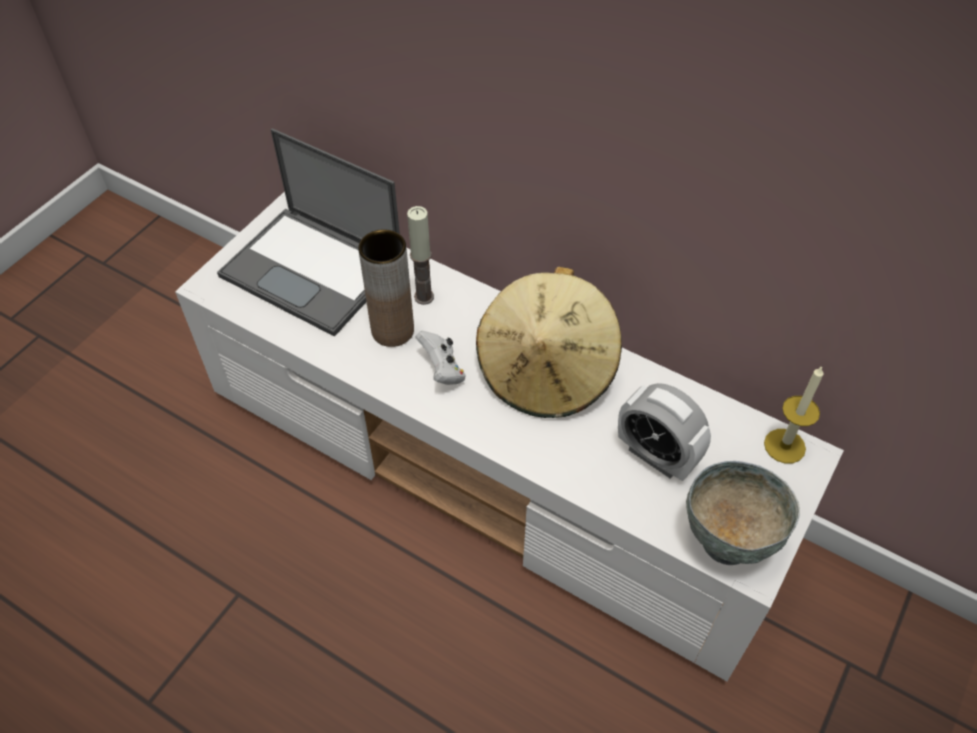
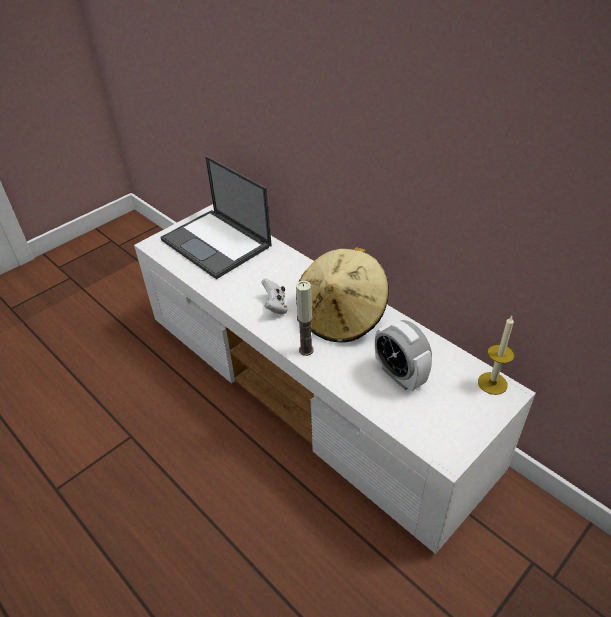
camera: 15 degrees right, 10 degrees down
(392, 330) = (252, 281): brown vase -> none
(424, 297) = (278, 265): candle -> candle (306, 350)
(727, 539) = (435, 434): grey bowl -> none

